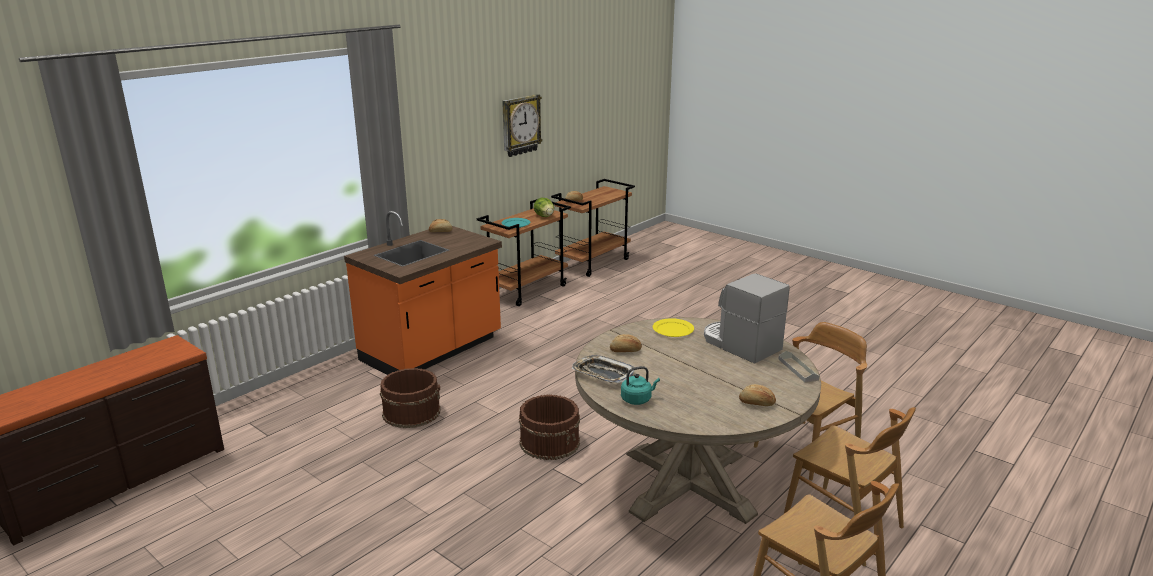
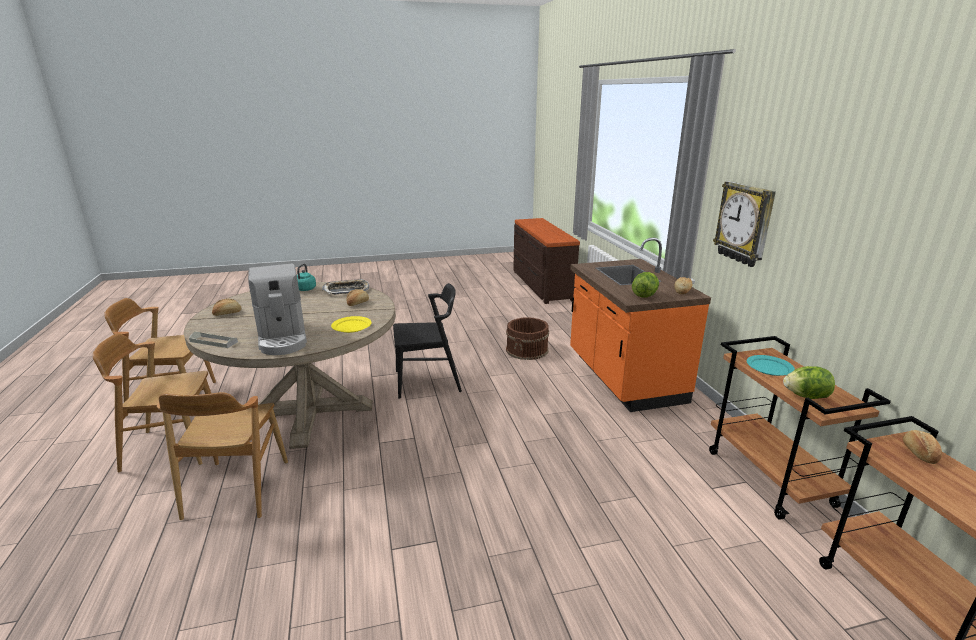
camera: 125 degrees right, 0 degrees up
(469, 239) = (644, 295): none -> lettuce
(520, 125) = (897, 250): wall clock -> wall clock (744, 223)
(550, 442) = (428, 381): brown bucket -> black chair
(739, 344) = (283, 339): coffee machine -> coffee machine turned 75 degrees clockwise

